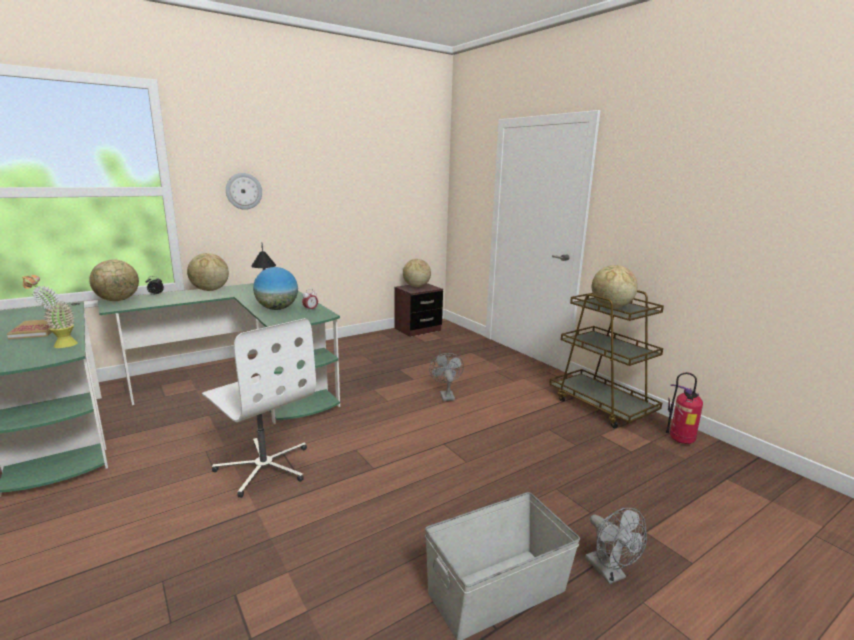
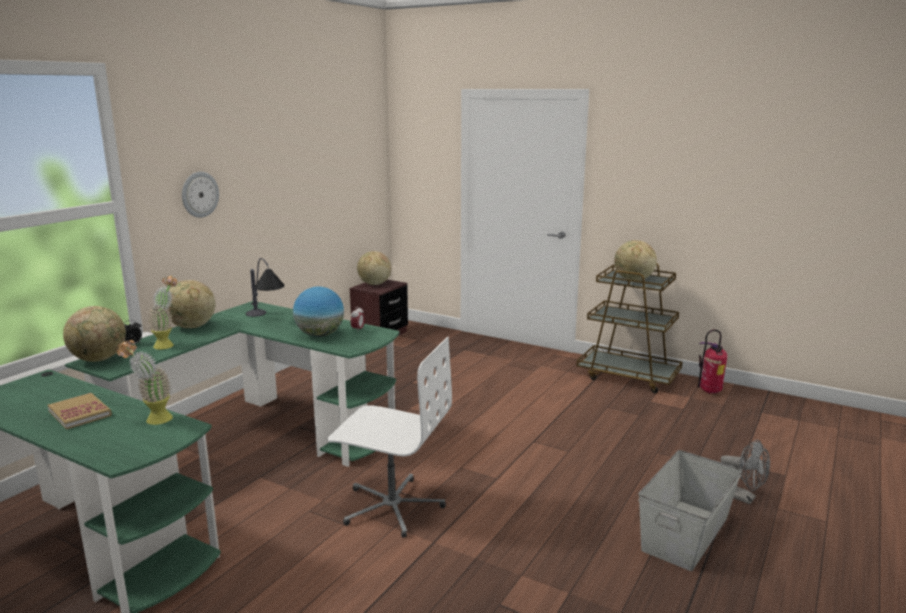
camera: 25 degrees left, 0 degrees up
(174, 298) = (167, 344): none -> potted plant
(446, 395) = (486, 397): grey fan -> none

